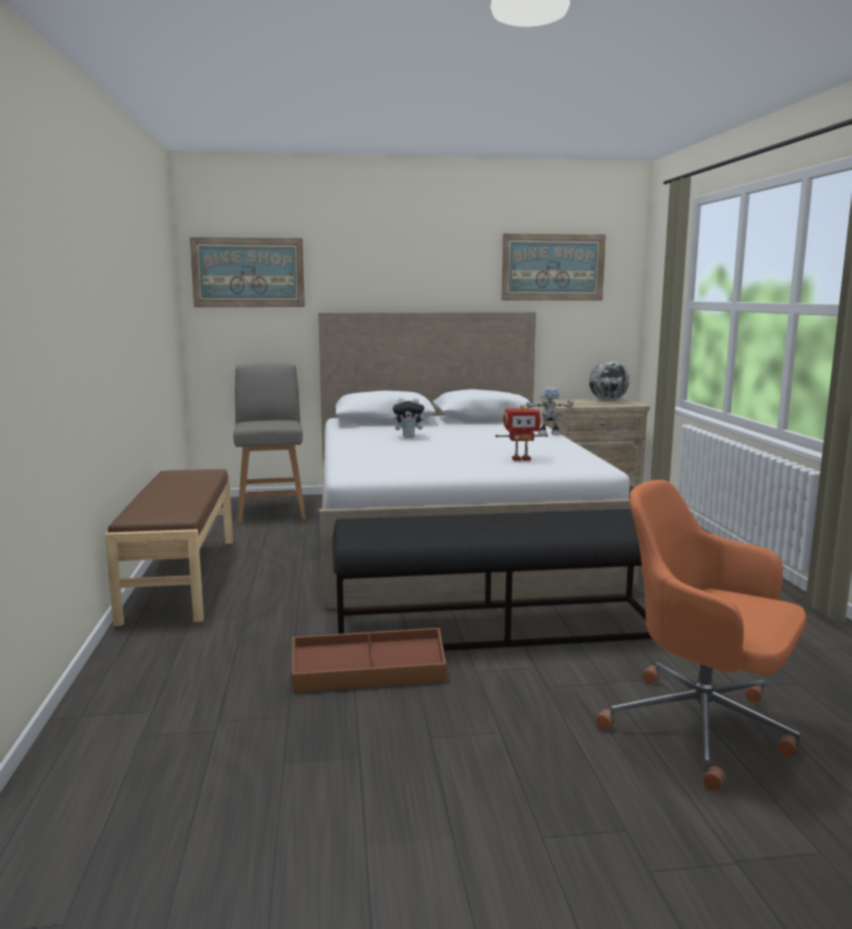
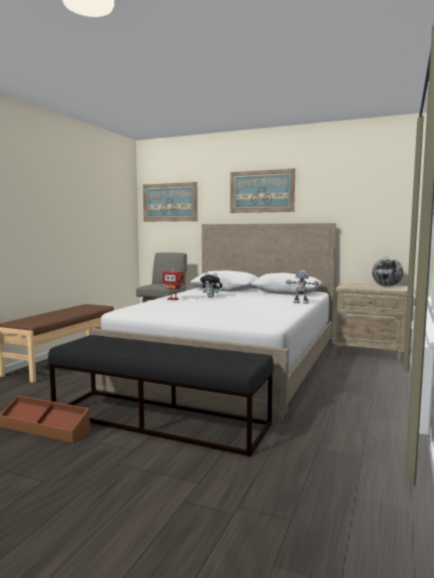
camera: 30 degrees right, 5 degrees down
(521, 459) = (236, 313): toy robot -> toy robot (173, 299)
(553, 267) = (351, 192): picture -> picture (261, 191)
(703, 728) = (156, 526): orange office chair -> none

